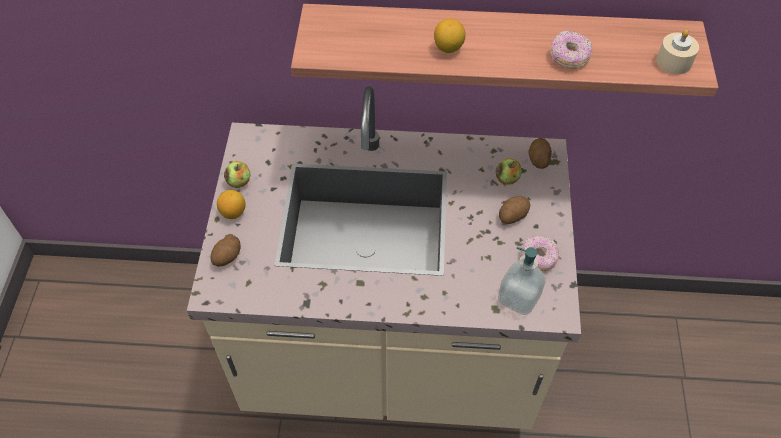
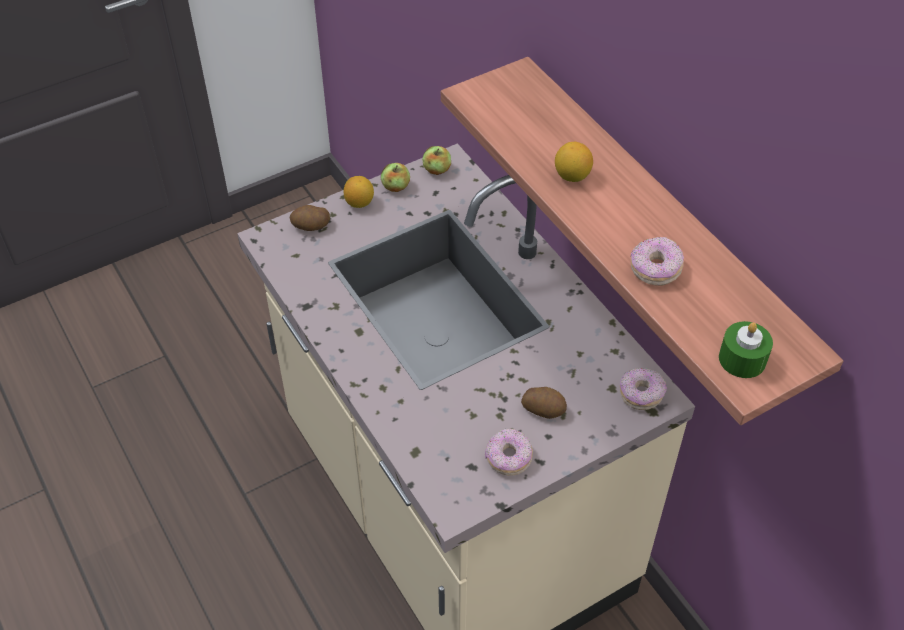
camera: 55 degrees right, 5 degrees down
(507, 178) = (588, 381): apple -> apple (436, 170)
(518, 298) = (444, 465): soap dispenser -> none
(538, 159) = (641, 394): potato -> donut
(674, 62) = (742, 359): beige candle -> green candle

